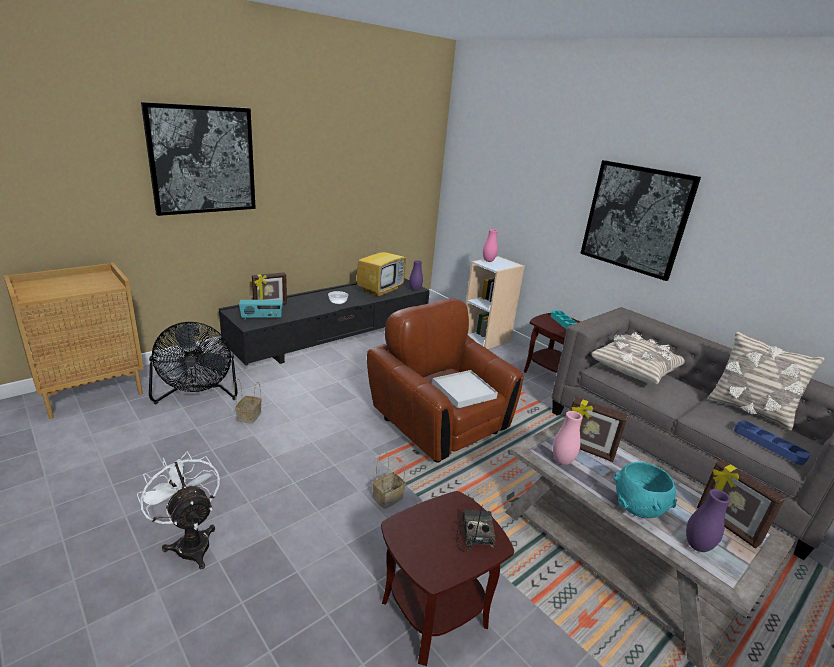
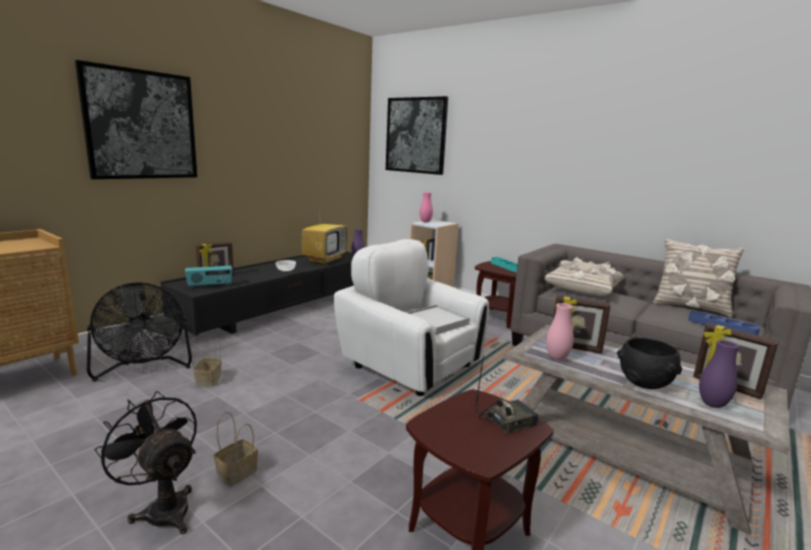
camera: 10 degrees left, 10 degrees down
(190, 542) = (163, 508): white fan -> black fan
(387, 498) = (381, 433): basket -> basket (236, 474)
(438, 424) = (410, 365): brown armchair -> white armchair
(474, 534) = (507, 421): radio -> radio turned 75 degrees clockwise
(635, 219) = (556, 163): picture -> picture (416, 135)
(638, 508) = (644, 383): turquoise bowl -> black bowl

